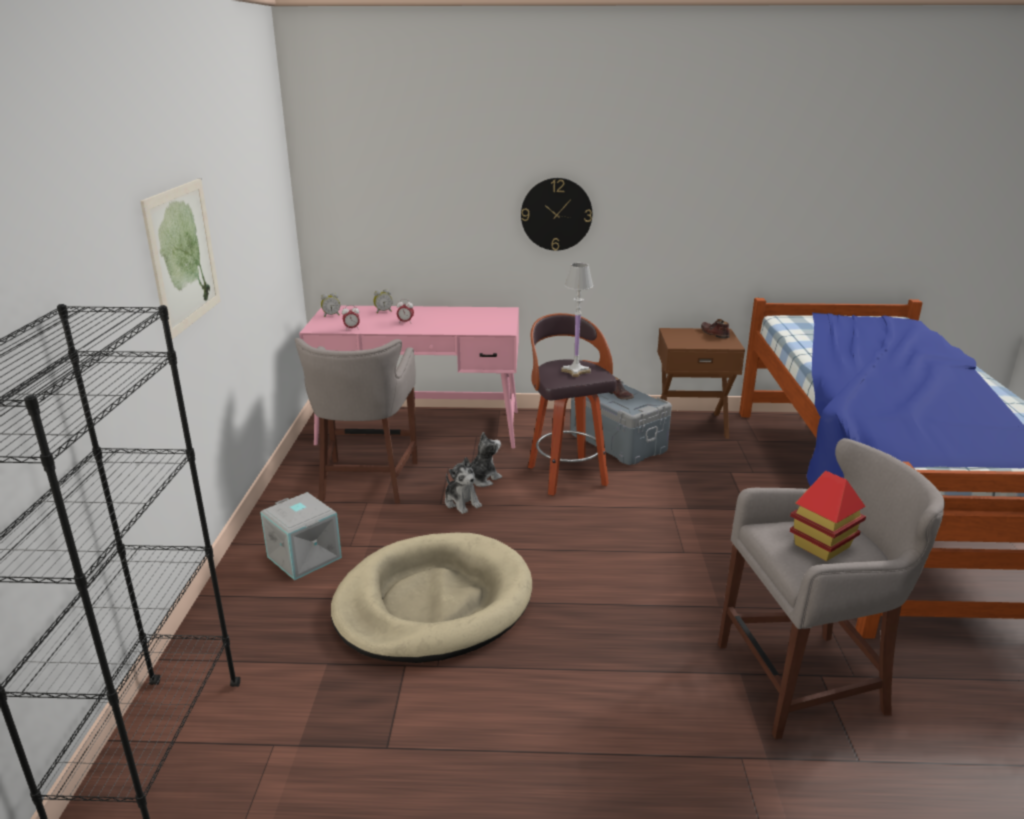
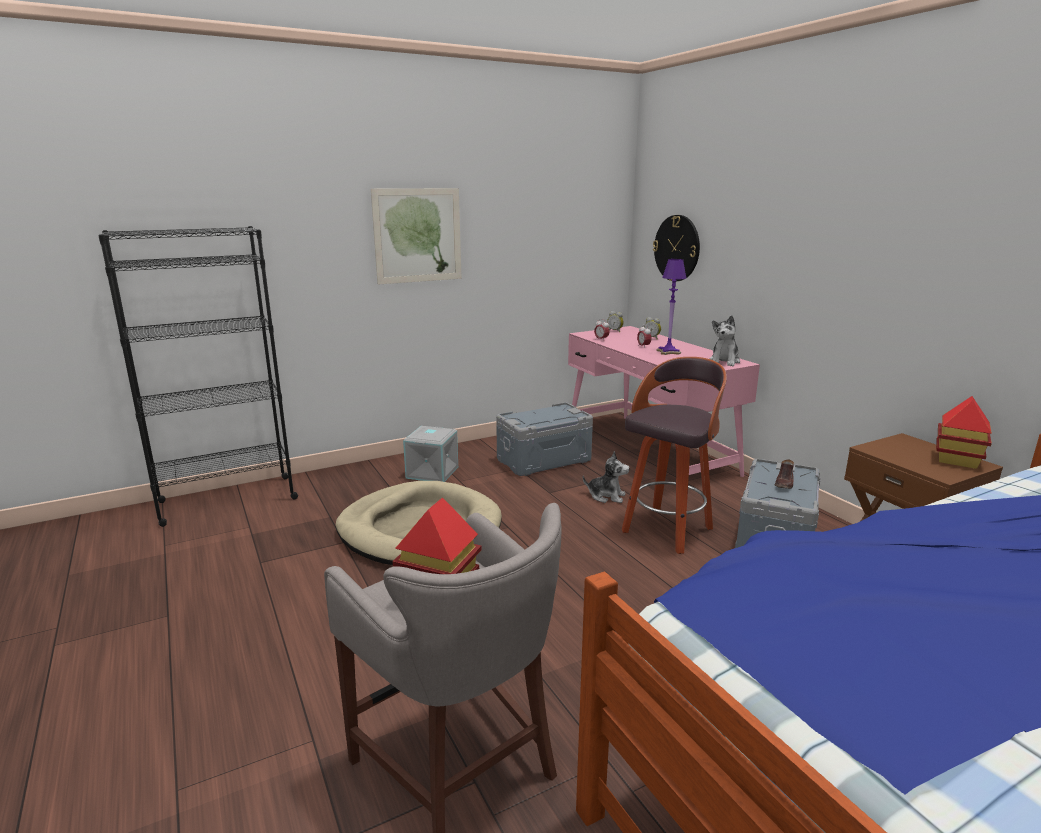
camera: 60 degrees right, 5 degrees down
(367, 482) = (543, 460): grey stool -> grey storage box
(438, 320) = (668, 352): none -> purple table lamp
(462, 502) = (561, 499): plush toy -> plush toy (724, 361)
(556, 214) = (811, 269): wall clock -> wall clock (677, 248)
(575, 371) = (674, 415): white table lamp -> none
(714, 333) = (957, 460): brown shoe -> toy house

